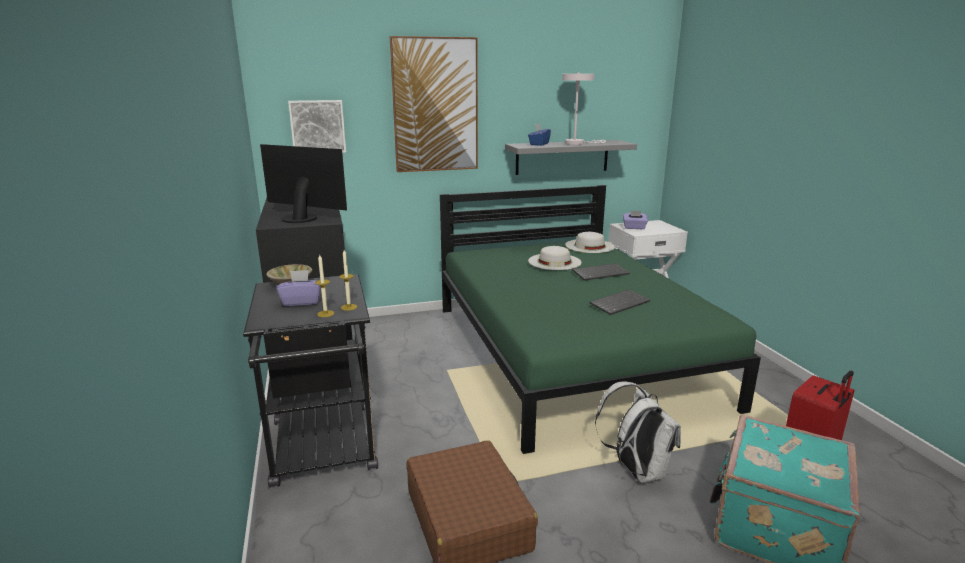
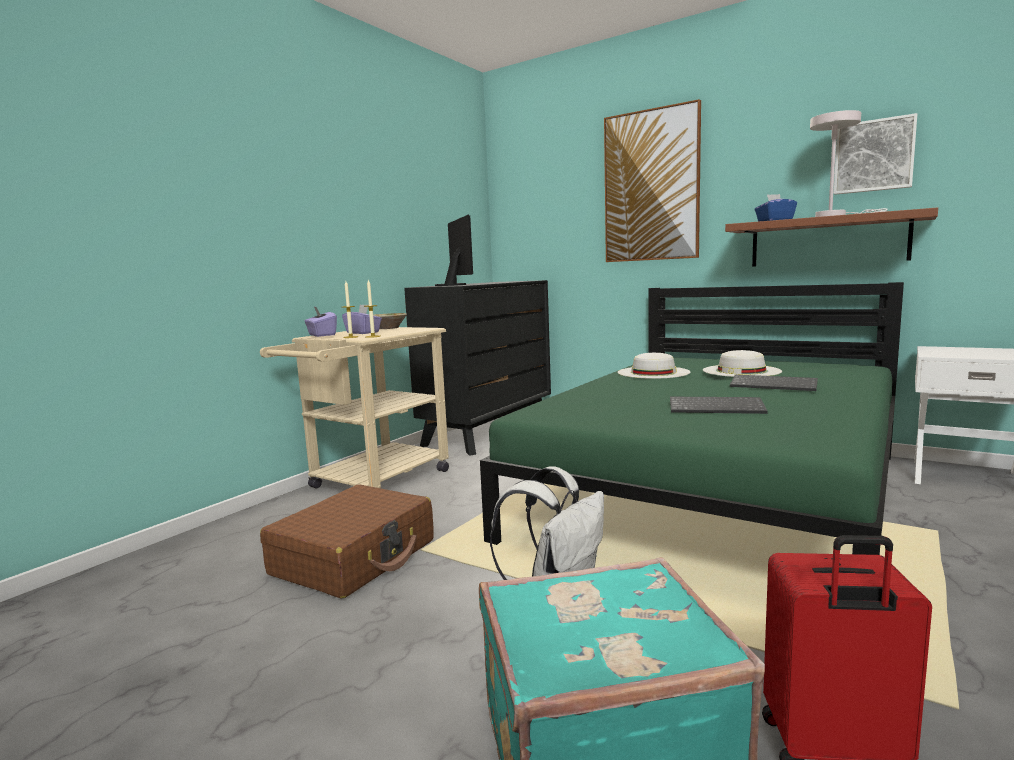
camera: 50 degrees right, 10 degrees down
(317, 126) = (539, 218): picture -> picture (874, 156)
(324, 452) = (372, 483): black cart -> beige cart
(562, 157) = (827, 241): grey shelf -> brown shelf
(589, 246) = (838, 366): white hat -> white hat (653, 372)
(634, 228) = (948, 351): purple tissue box -> purple tissue box (321, 335)

